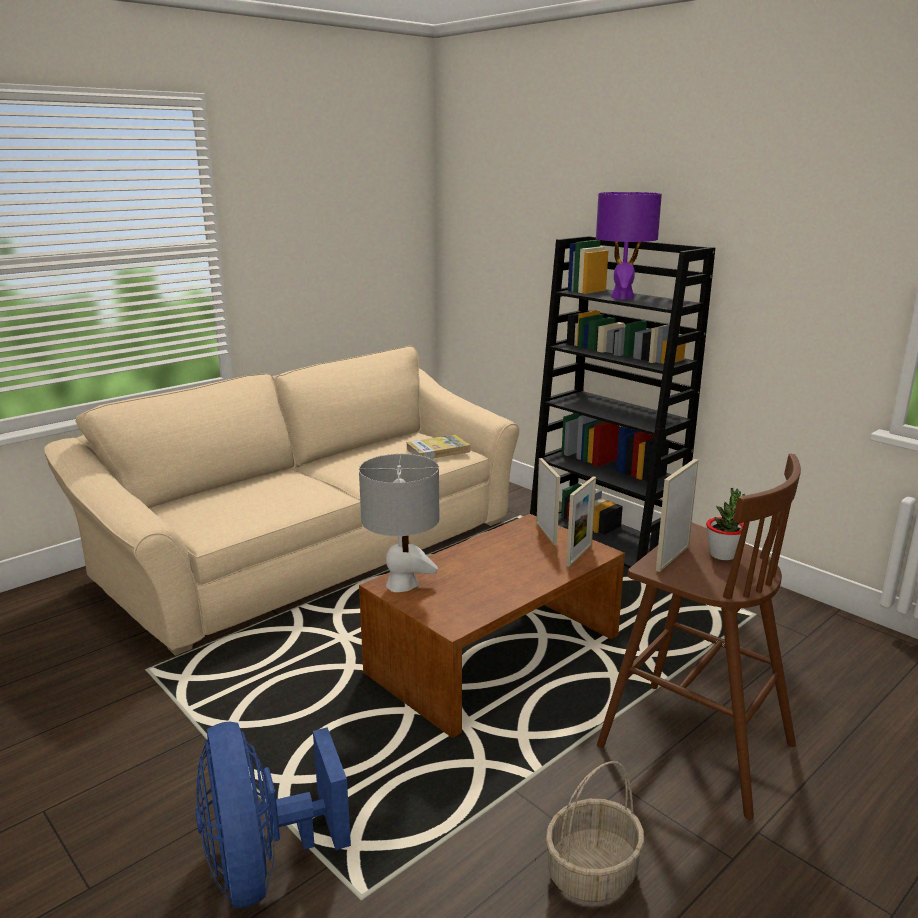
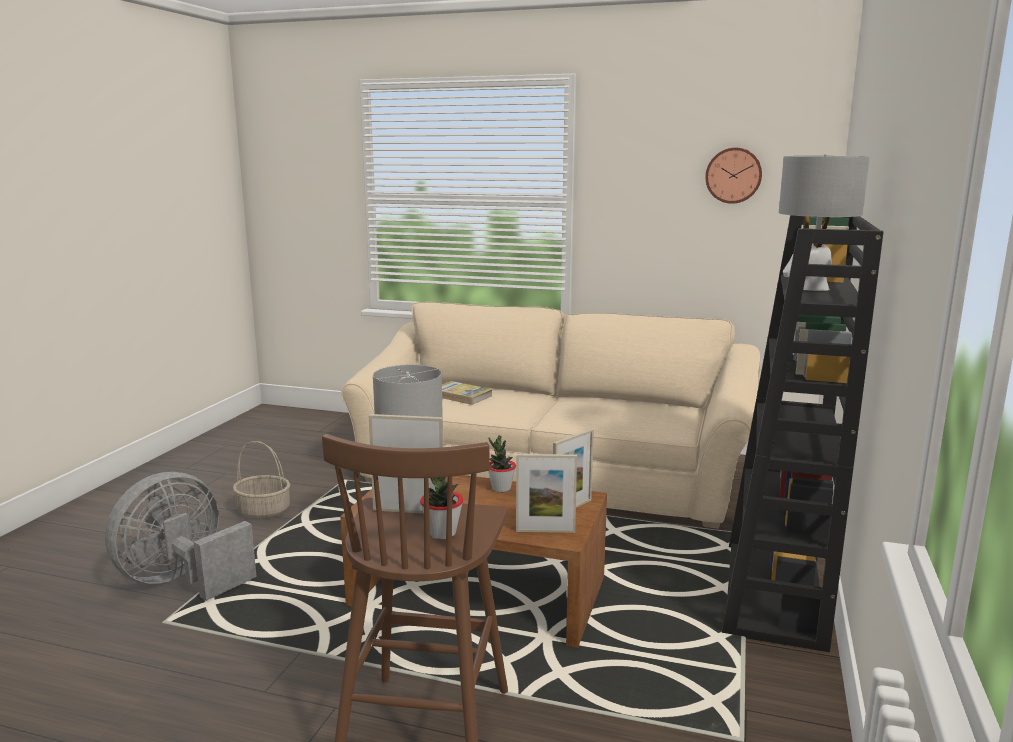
camera: 60 degrees right, 5 degrees down
(264, 865) = (183, 580): blue fan -> grey fan
(363, 207) = (733, 175): none -> wall clock
(438, 450) = (661, 422): book -> book (461, 395)
(476, 549) = (501, 488): none -> potted plant
(592, 873) = (219, 715): basket -> basket (263, 511)
(622, 297) = (811, 288): purple table lamp -> grey table lamp

